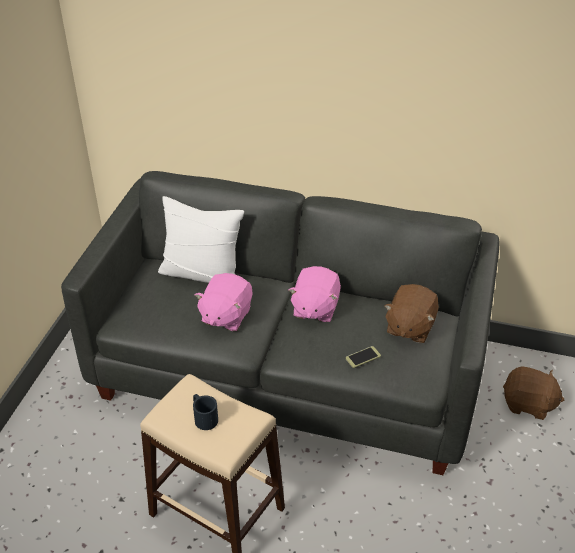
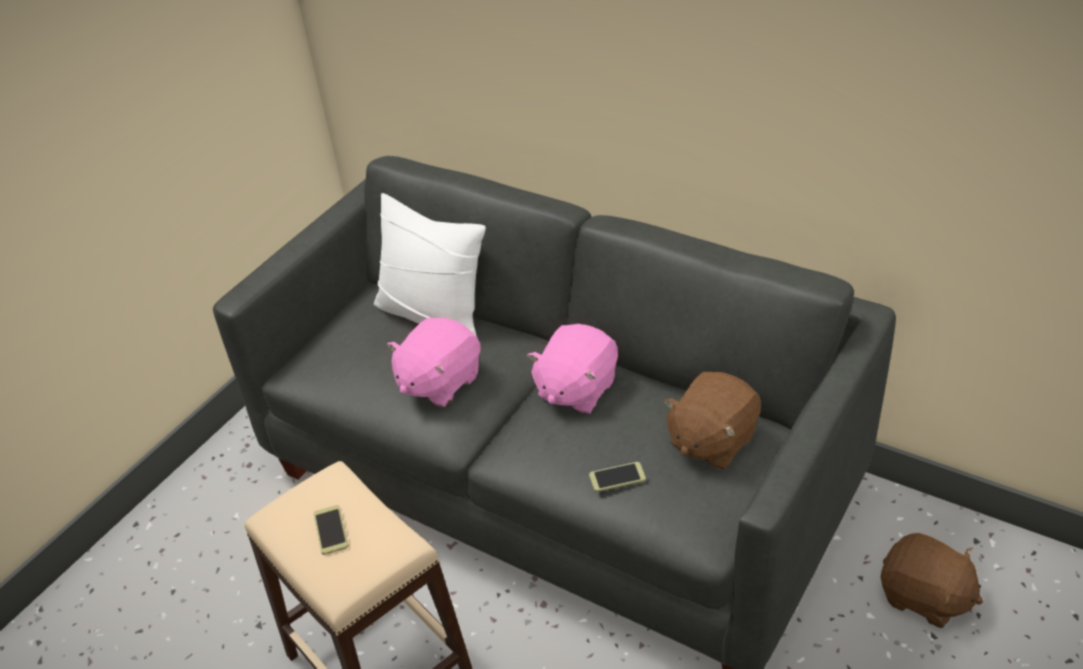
camera: 20 degrees right, 0 degrees up
(203, 417) = (330, 530): black mug -> phone

